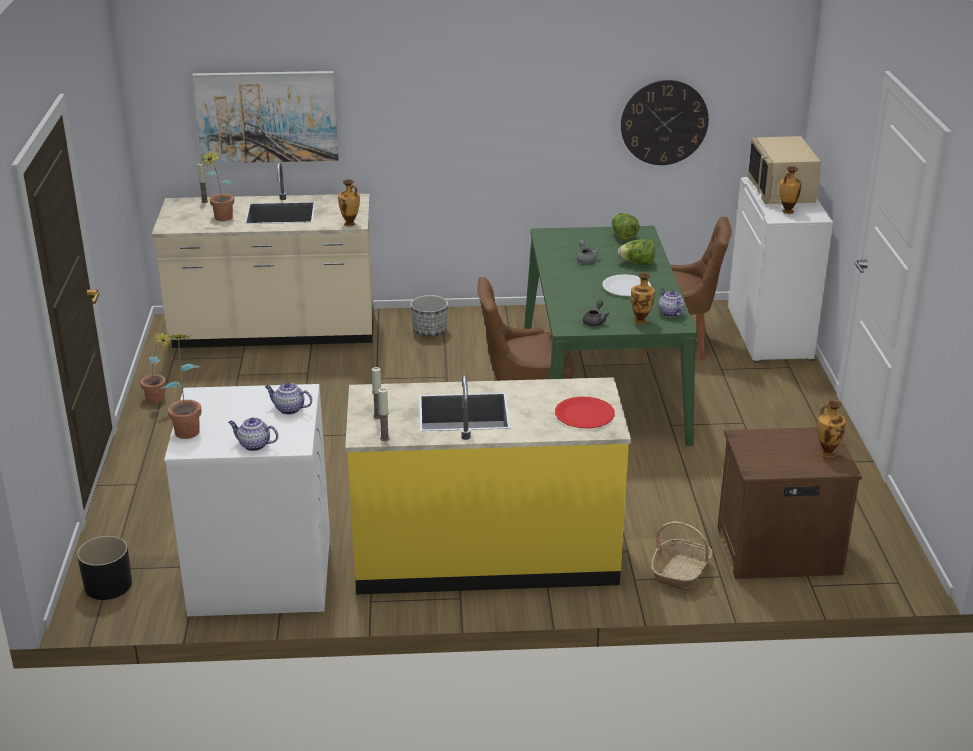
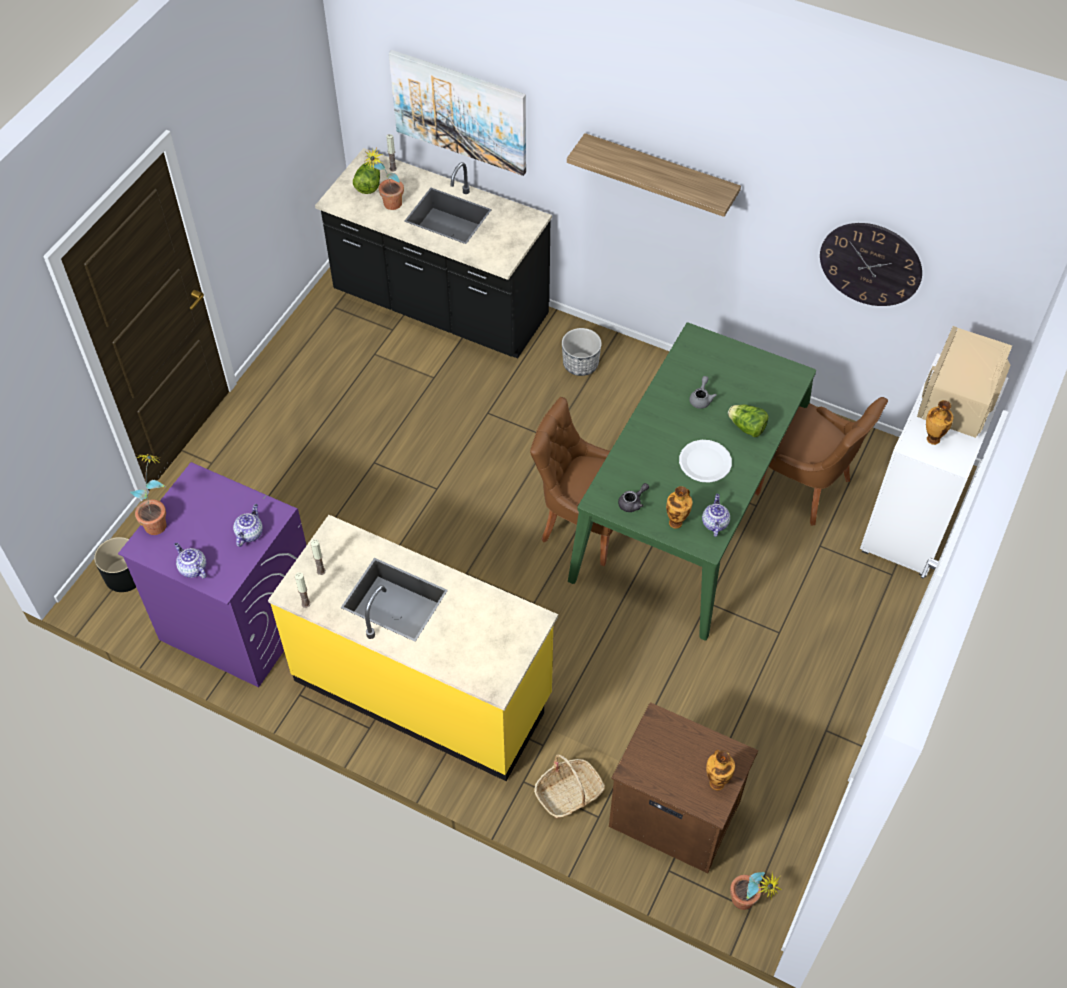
camera: 30 degrees right, 25 degrees up
(160, 400) = (291, 361): potted plant -> potted plant (747, 904)
(260, 574) = (238, 619): white washing machine -> purple washing machine
(274, 333) = (440, 307): beige counter -> black counter
(288, 409) = (249, 533): teapot -> teapot turned 60 degrees clockwise
(350, 224) = (497, 262): vase -> none
(468, 107) = (660, 174): none -> shelf
(584, 414) = (491, 654): red plate -> none
(623, 236) = (769, 374): lettuce -> lettuce (368, 186)

